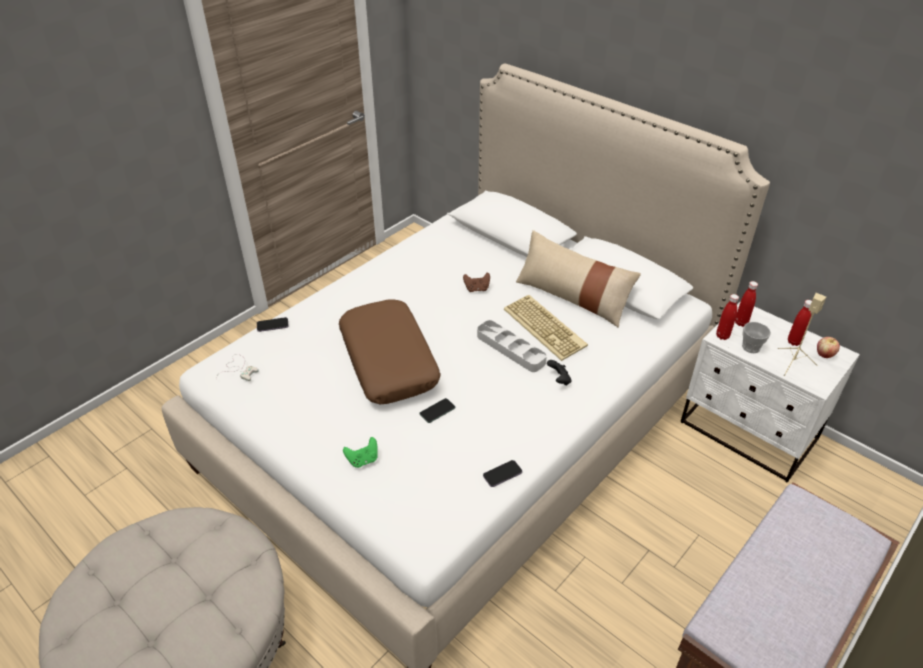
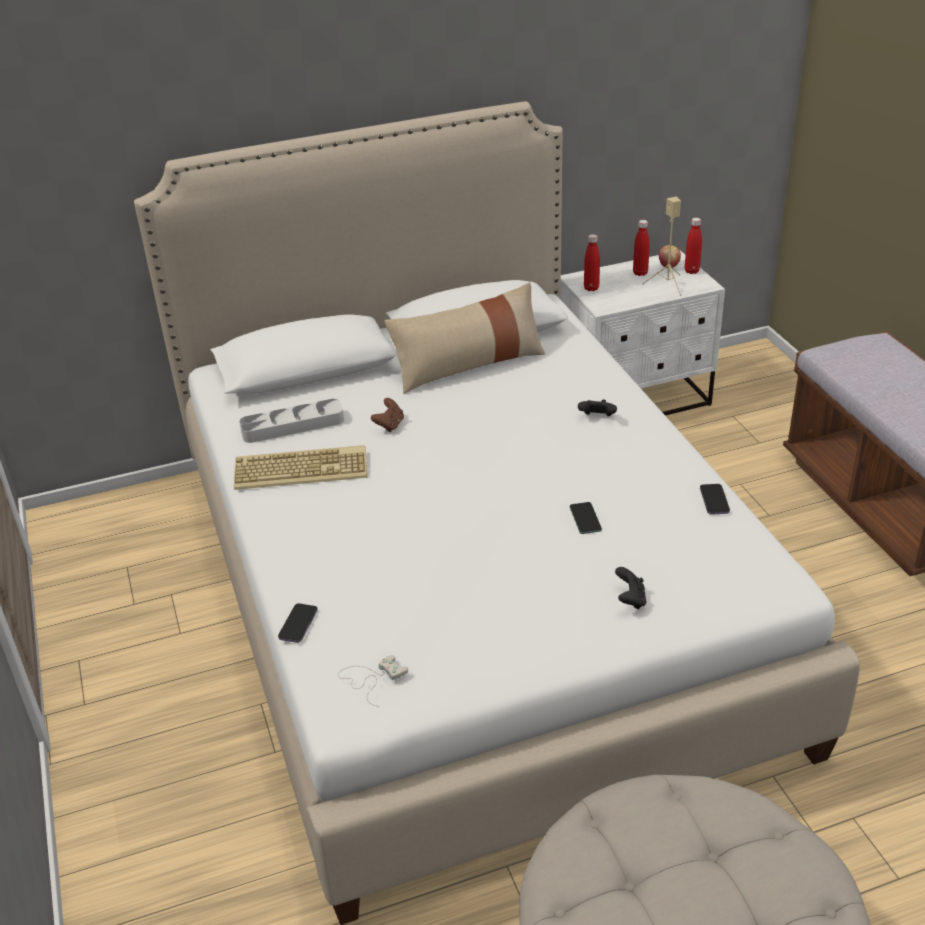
camera: 60 degrees left, 5 degrees down
(363, 460) = (630, 599): green game controller -> black game controller
(389, 360) = (467, 532): brown pillow -> none
(510, 349) = (521, 434): grey tray -> grey tray (292, 426)
(546, 328) = (505, 399): keyboard -> keyboard (302, 468)
(722, 336) = (601, 305): red bottle -> red bottle (691, 271)
(751, 347) = (629, 296): cup -> none

